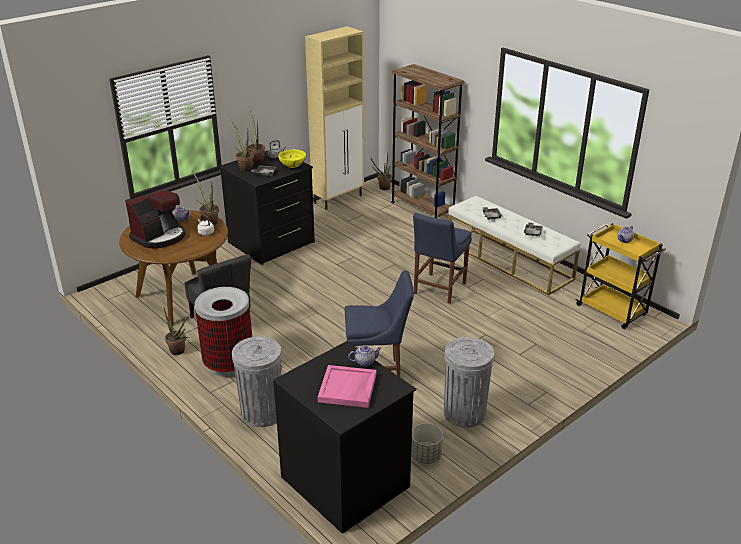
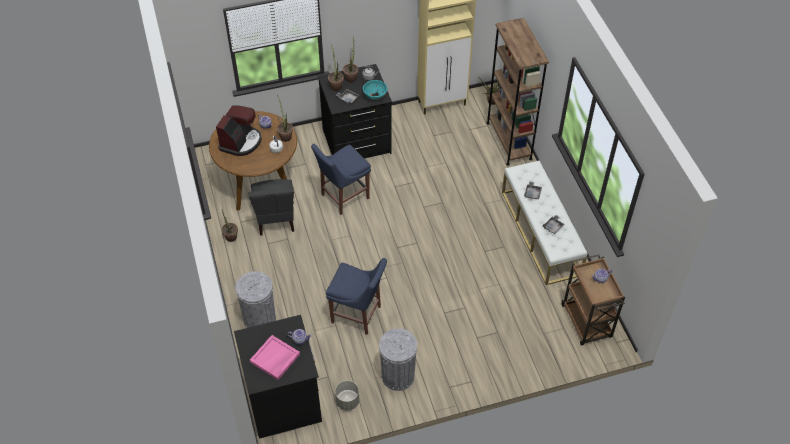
camera: 25 degrees right, 20 degrees up
(159, 237) = (241, 142): coffee machine -> coffee machine turned 45 degrees counterclockwise
(229, 364) = (260, 264): trash can -> none
(292, 166) = (375, 96): yellow bowl -> turquoise bowl
(438, 289) = (459, 245): blue chair -> blue chair (343, 197)
(612, 311) = (586, 322): yellow cart -> brown cart

